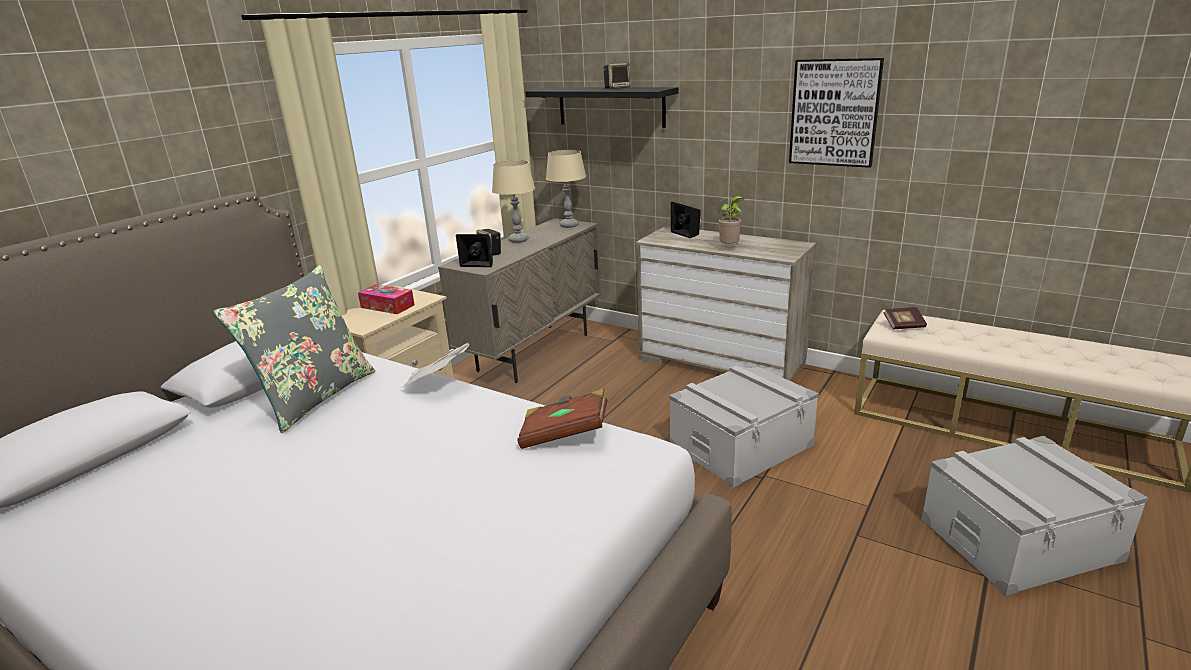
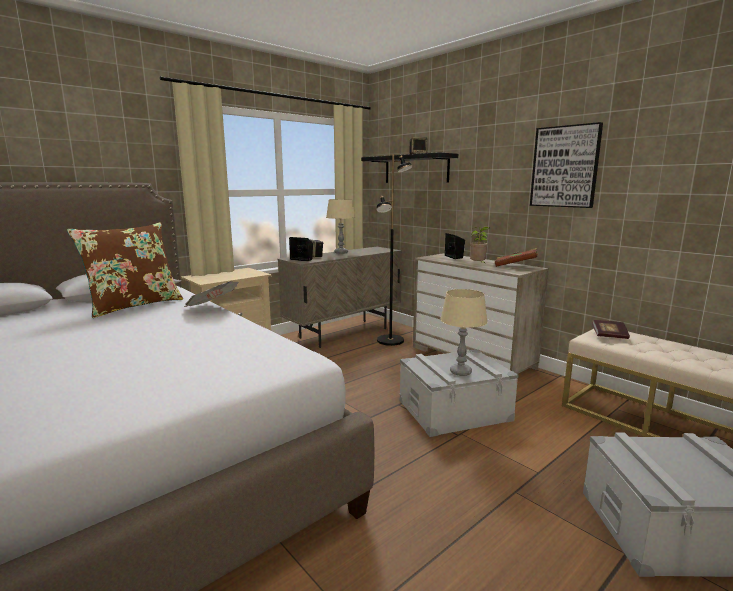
camera: 15 degrees right, 10 degrees down
(315, 397) = (134, 305): grey pillow -> brown pillow
(387, 306) = (231, 275): tissue box -> none
(564, 434) = (257, 342): brown book -> brown book (515, 266)
(569, 225) = (381, 249): beige table lamp -> beige table lamp (460, 372)
(605, 354) = (391, 341): none -> black floor lamp

